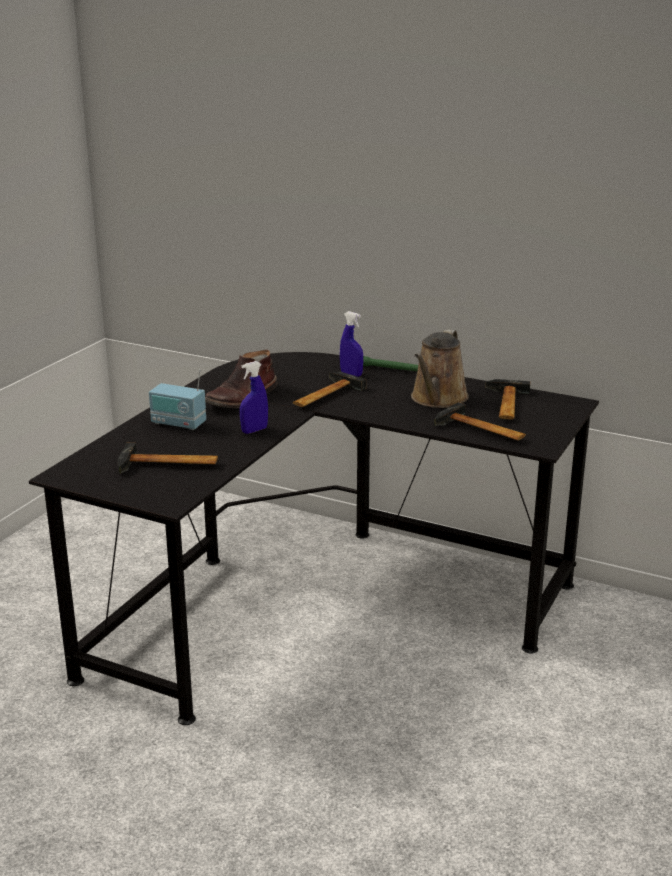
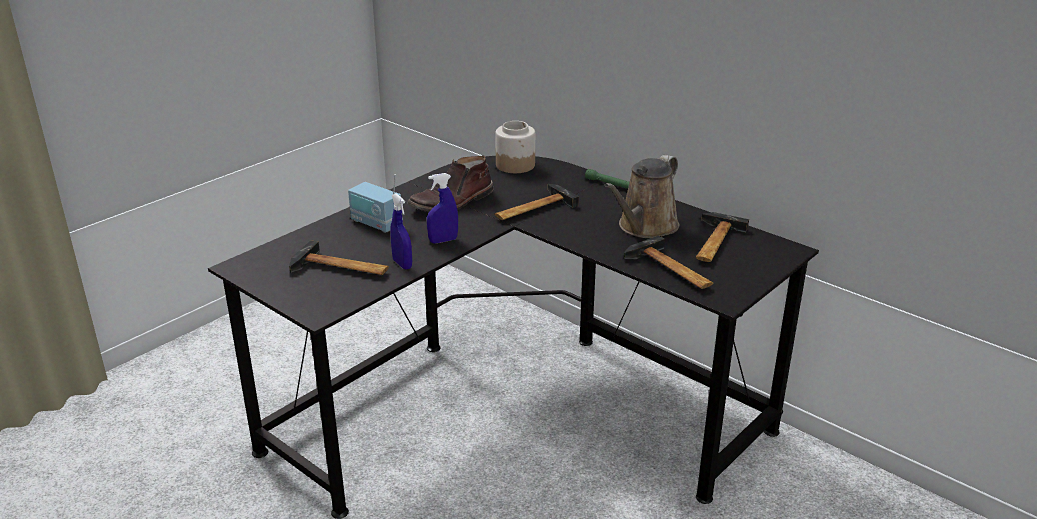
camera: 15 degrees right, 5 degrees up
(284, 361) = (515, 165): none -> jar
(351, 374) = (572, 187): blue spray bottle -> blue spray bottle (402, 264)

